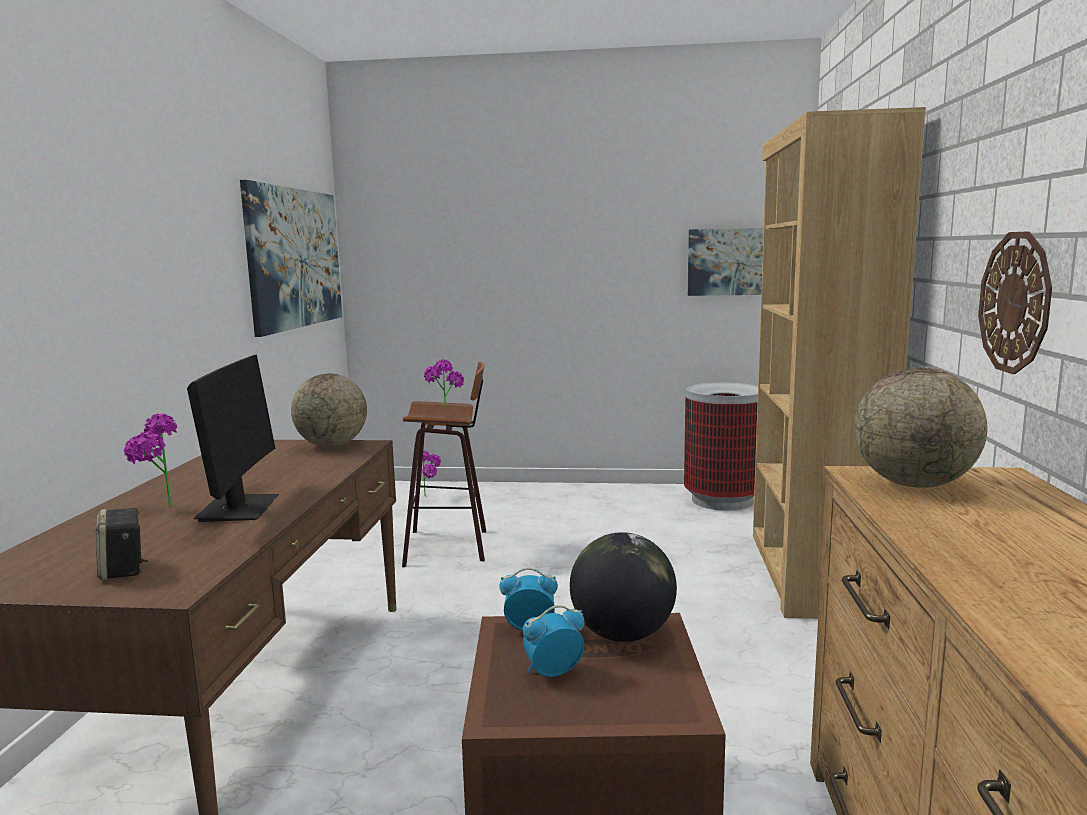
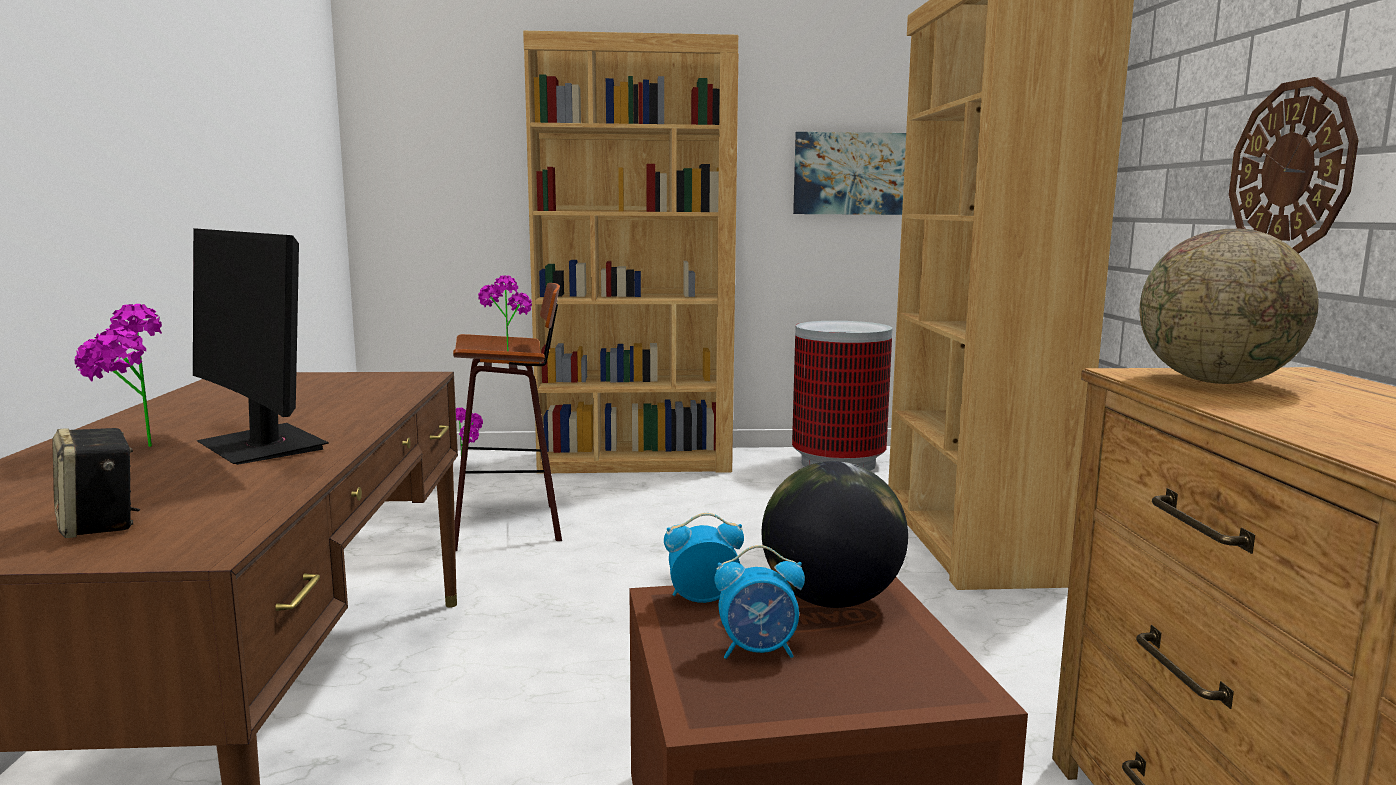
camera: 10 degrees left, 0 degrees up
(238, 509) = (262, 446): monitor -> monitor turned 150 degrees clockwise
(295, 258) = (288, 142): picture -> none
(332, 445) = (370, 377): globe -> none
(552, 672) = (758, 651): alarm clock -> alarm clock turned 150 degrees counterclockwise
(558, 494) = (636, 461): none -> brown bookcase

